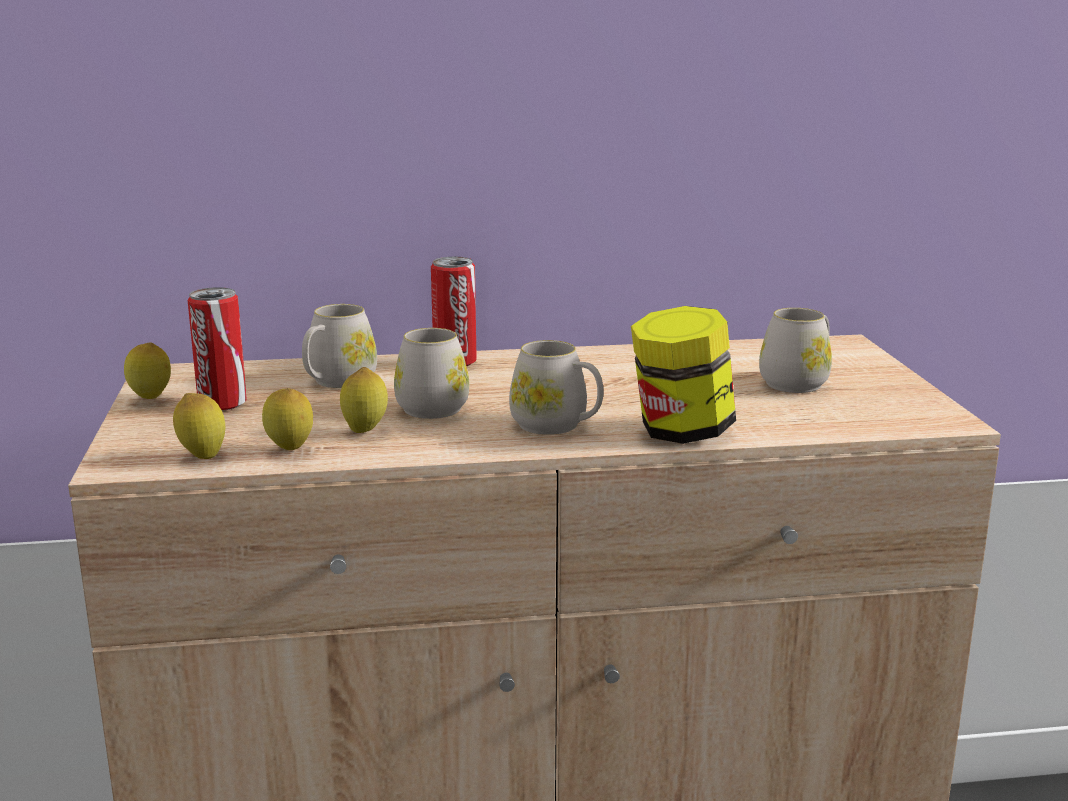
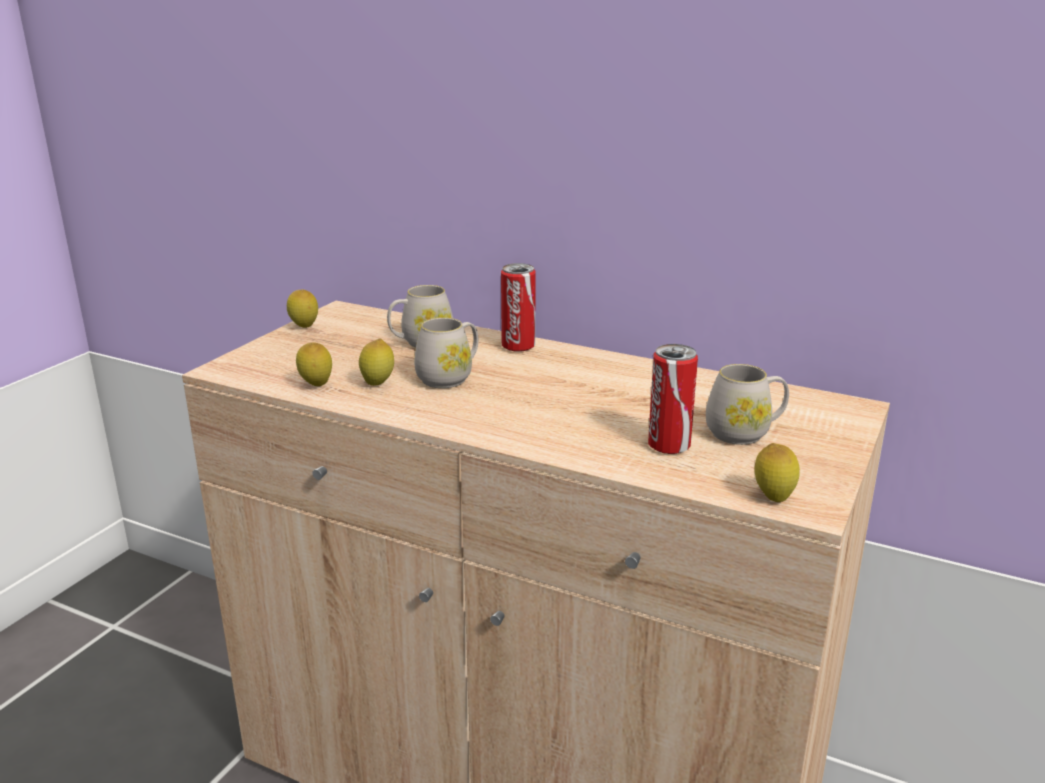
camera: 35 degrees right, 5 degrees up
(202, 457) = (267, 376): lemon -> lemon (773, 498)
(222, 404) = (334, 341): can -> can (669, 446)
(557, 426) = (498, 417): white mug -> none
(681, 432) = (573, 448): jar -> none

